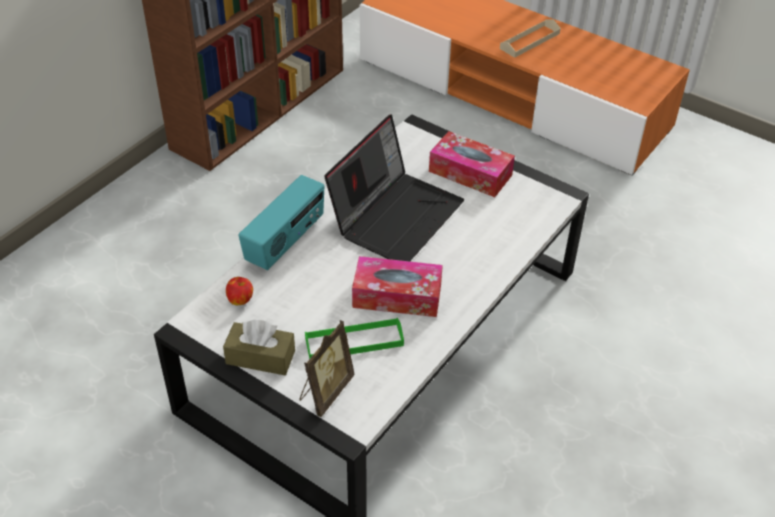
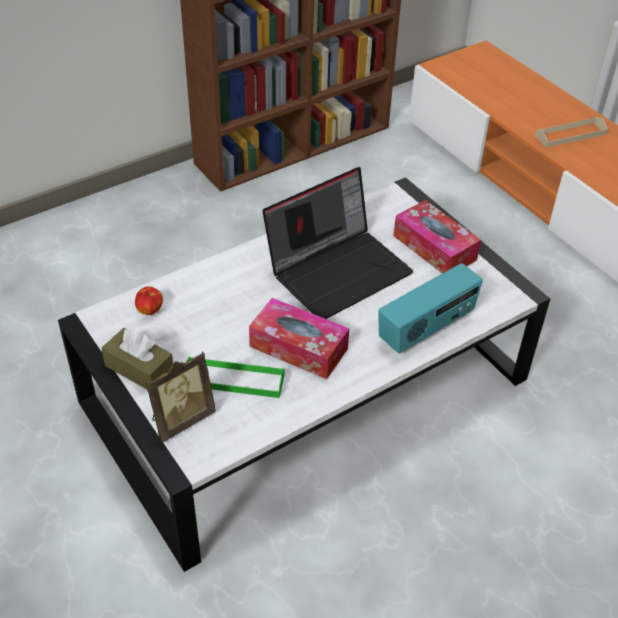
camera: 20 degrees right, 0 degrees up
(286, 242) = (220, 268): radio -> radio (427, 329)

